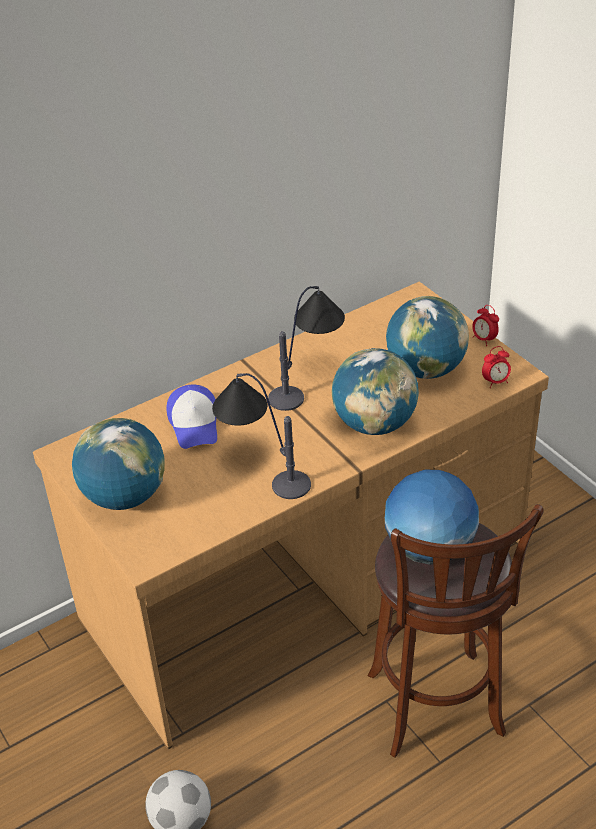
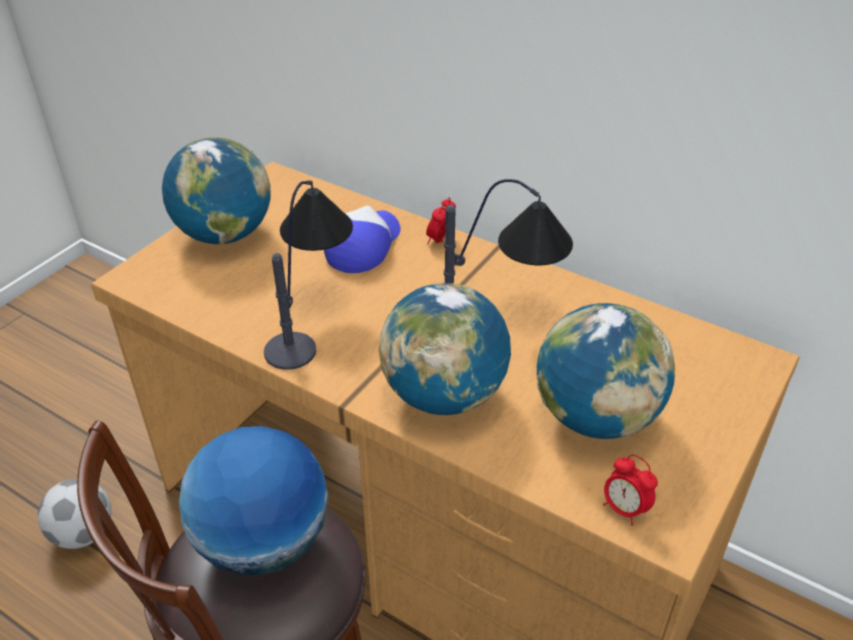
camera: 65 degrees right, 0 degrees up
(195, 424) = (363, 245): cap -> cap turned 150 degrees clockwise
(484, 339) = (720, 467): alarm clock -> alarm clock (440, 241)

